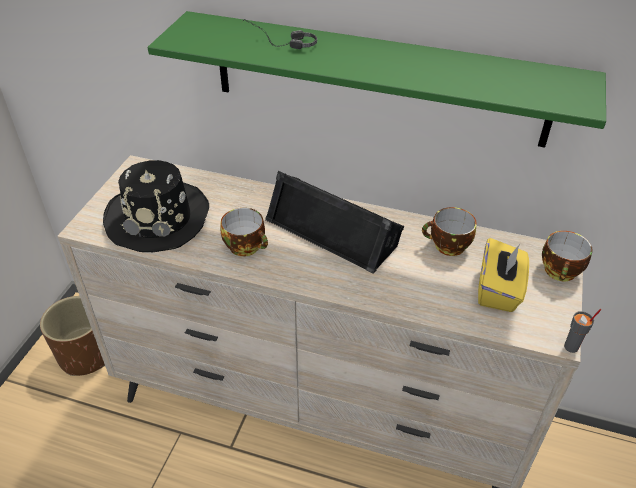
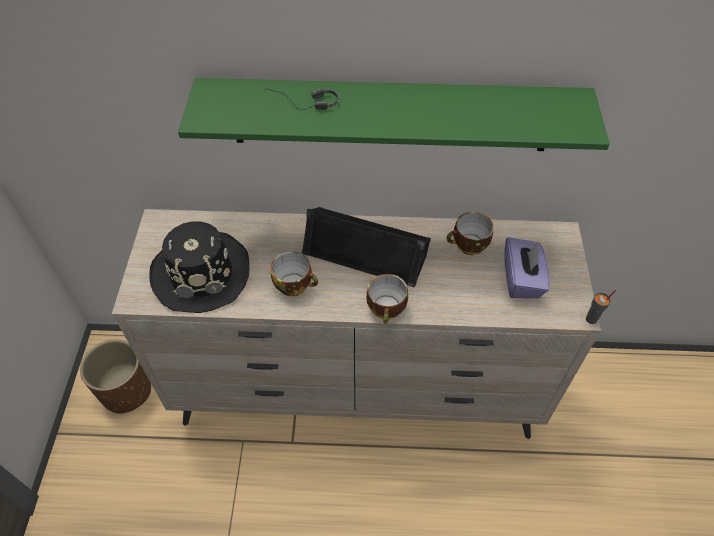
camera: 15 degrees left, 10 degrees up
(498, 290) = (522, 279): yellow tissue box -> purple tissue box
(561, 272) = (566, 251): cup -> cup (387, 310)

